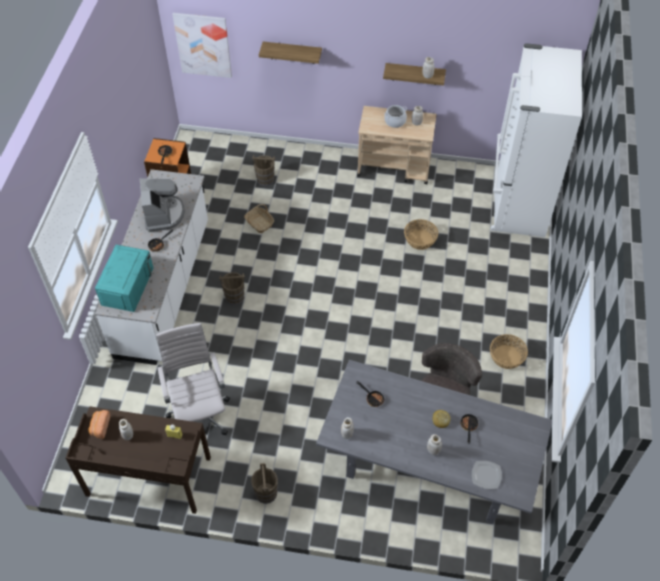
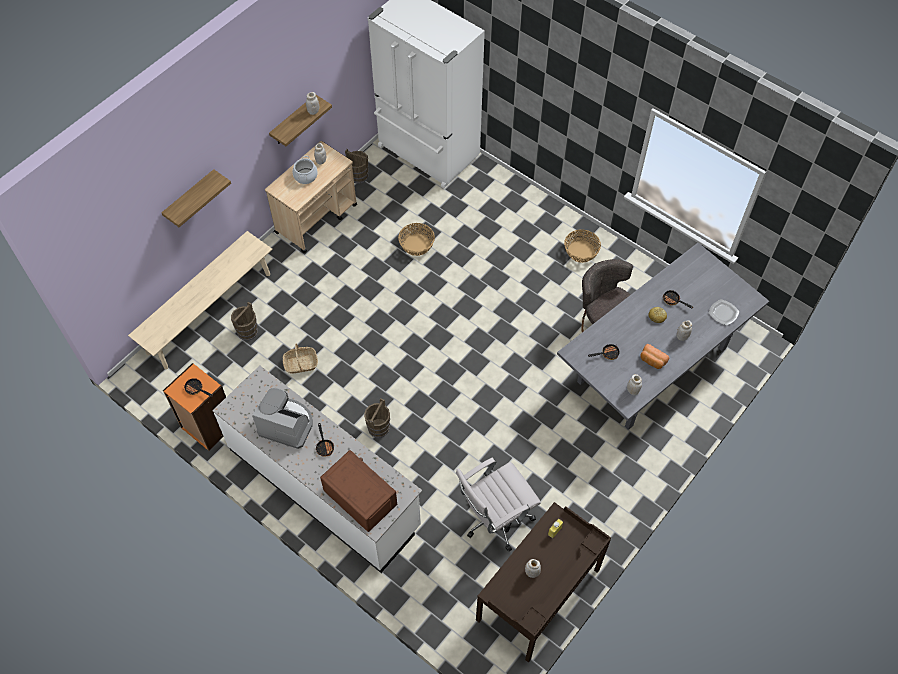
camera: 60 degrees left, 5 degrees up
(100, 427) = (508, 594): bread -> bread (652, 361)
(127, 285) = (359, 496): turquoise microwave -> brown microwave
(199, 413) = (494, 519): white office chair -> white office chair turned 45 degrees counterclockwise
(203, 45) = (107, 269): picture -> none
(266, 151) = (210, 313): none -> beige bench
(266, 493) = (610, 501): brown bucket -> brown bucket (359, 176)

